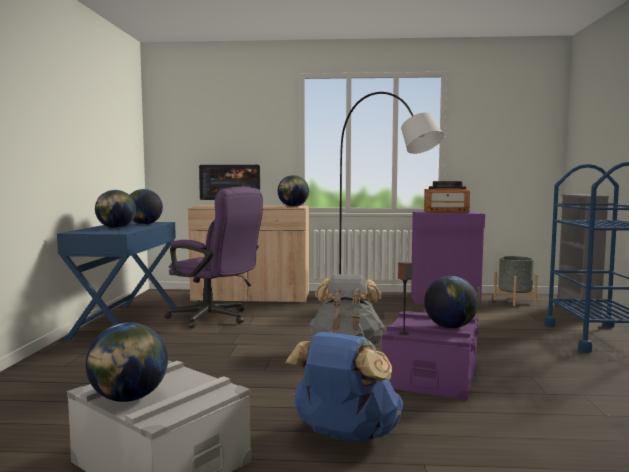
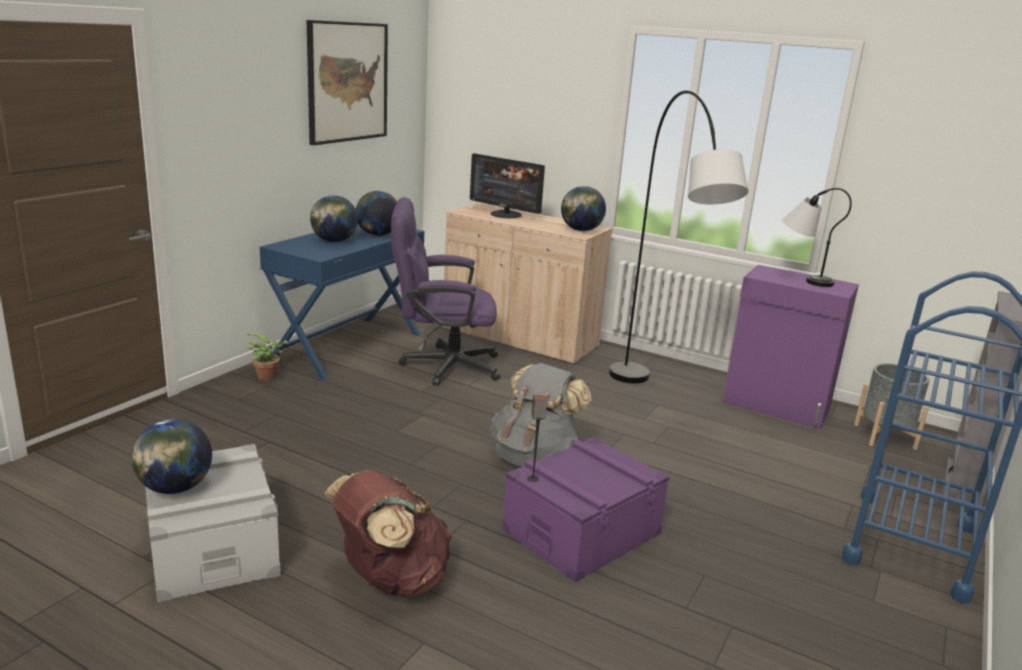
camera: 25 degrees right, 15 degrees up
(78, 348) = (269, 377): none -> potted plant
(102, 112) = (347, 82): none -> picture
(215, 318) = (441, 365): purple office chair -> purple office chair turned 120 degrees clockwise
(344, 436) = (390, 580): blue backpack -> brown backpack
(446, 212) = (801, 279): radio -> table lamp
(450, 327) = (603, 485): globe -> none

